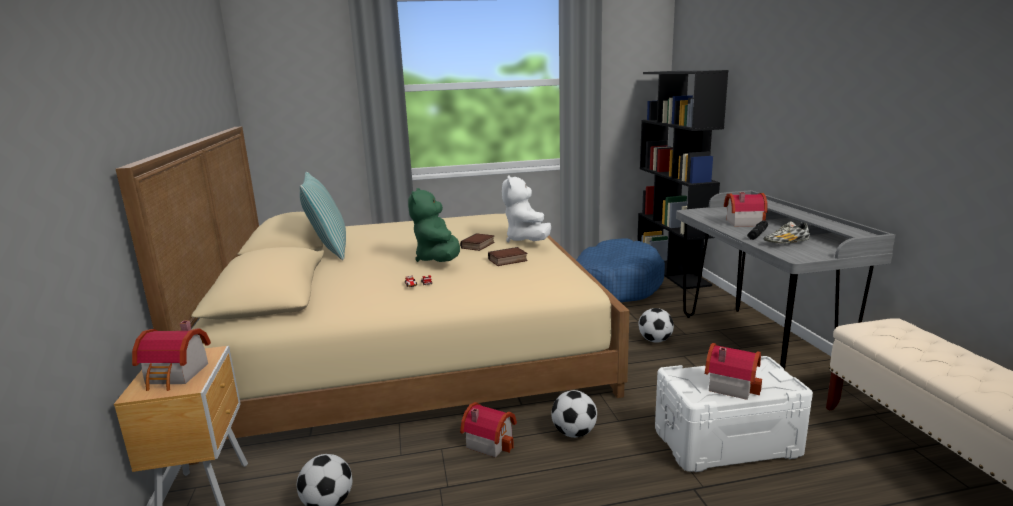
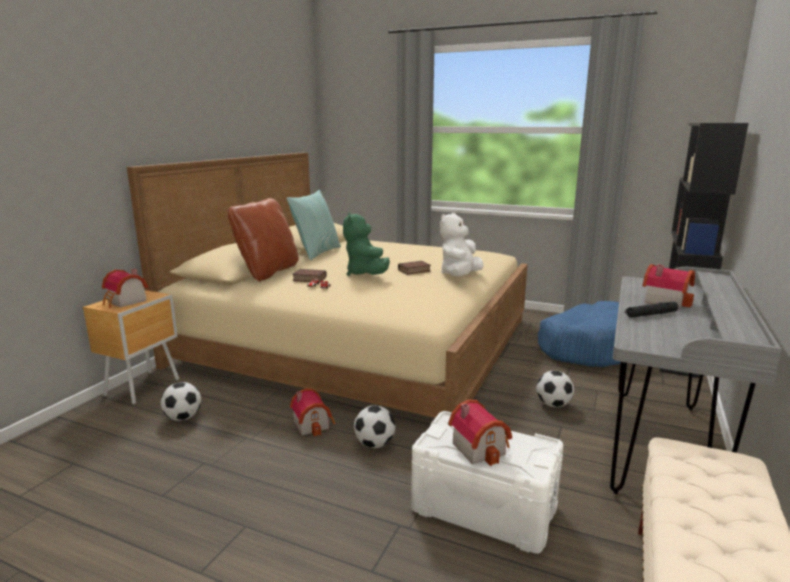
camera: 35 degrees right, 0 degrees up
(319, 284) = (268, 272): none -> brown pillow
(439, 260) = (366, 274): green plush toy -> green plush toy turned 45 degrees counterclockwise
(507, 260) = (410, 286): book -> book (308, 279)
(786, 243) = (660, 329): shoe -> none

